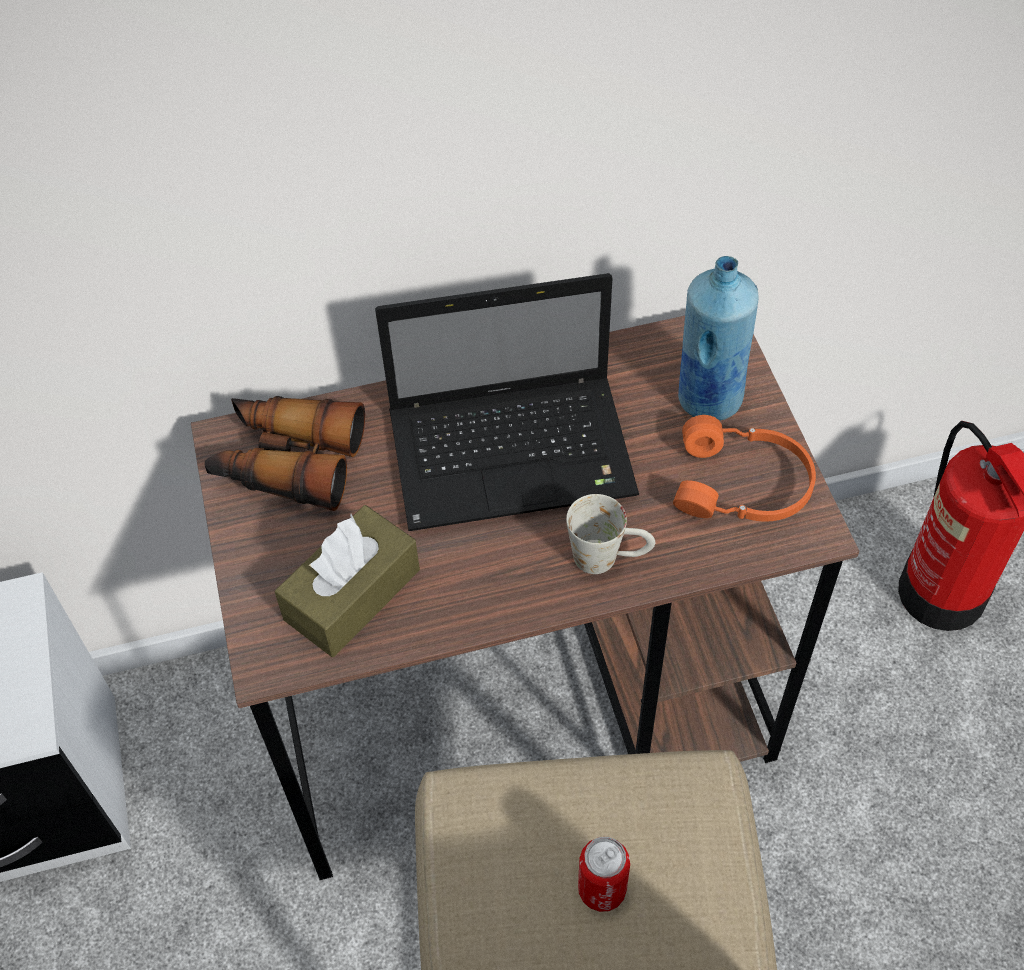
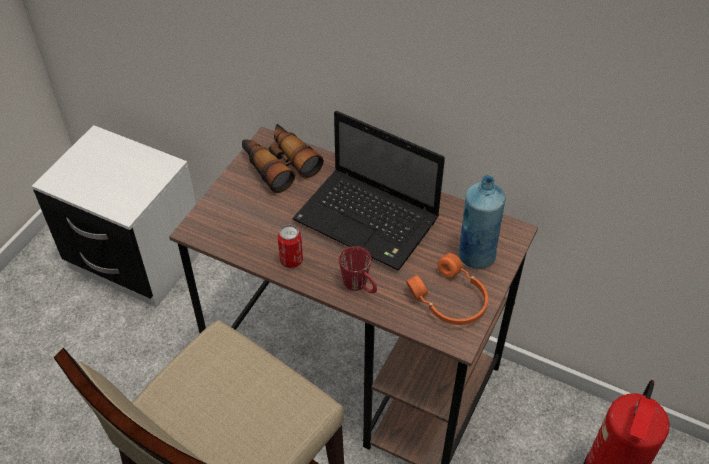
camera: 40 degrees right, 5 degrees down
(352, 594) = (248, 228): brown tissue box -> none
(602, 889) = (229, 410): can -> can (291, 260)
(609, 557) = (360, 286): white mug -> red mug

